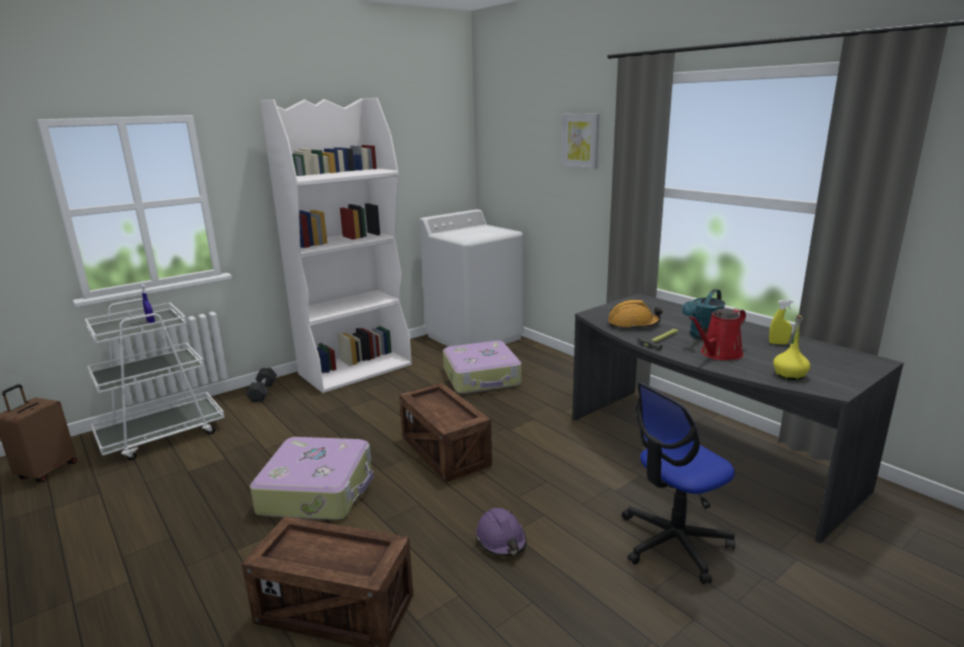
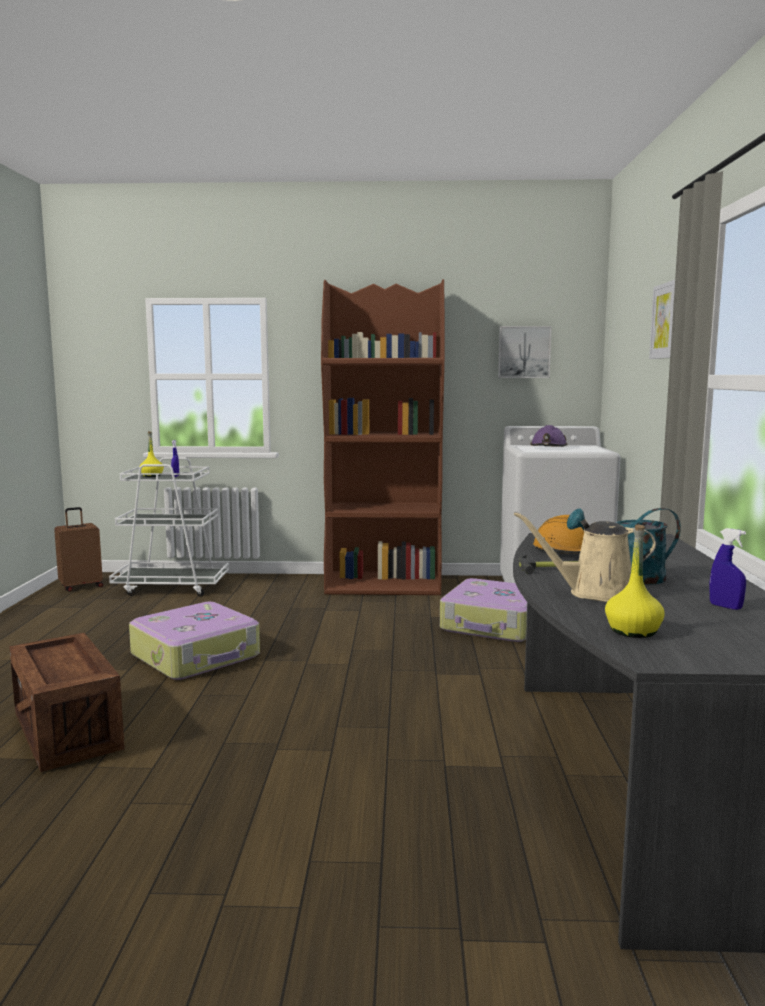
camera: 40 degrees right, 10 degrees down
(118, 327) = (152, 475): none -> yellow bottle
(263, 392) = (283, 580): black dumbbell -> none
(356, 369) = (384, 585): white bookcase -> brown bookcase
(424, 155) = (524, 352): none -> picture
(445, 452) = (341, 668): crate -> none
(501, 540) = (257, 749): purple hard hat -> purple hard hat (548, 448)
(673, 543) = (415, 838): office chair -> none
(718, 354) = (595, 593): red watering can -> beige watering can
(778, 343) = (725, 607): yellow spray bottle -> blue spray bottle

